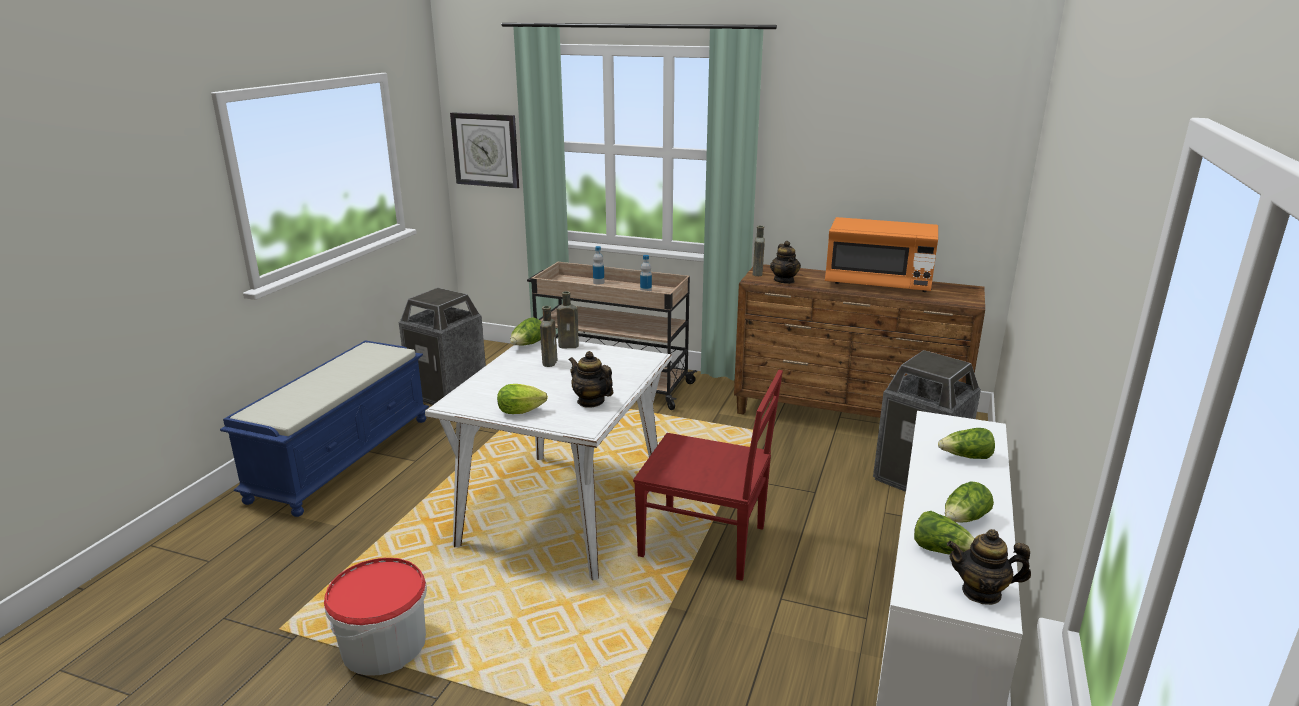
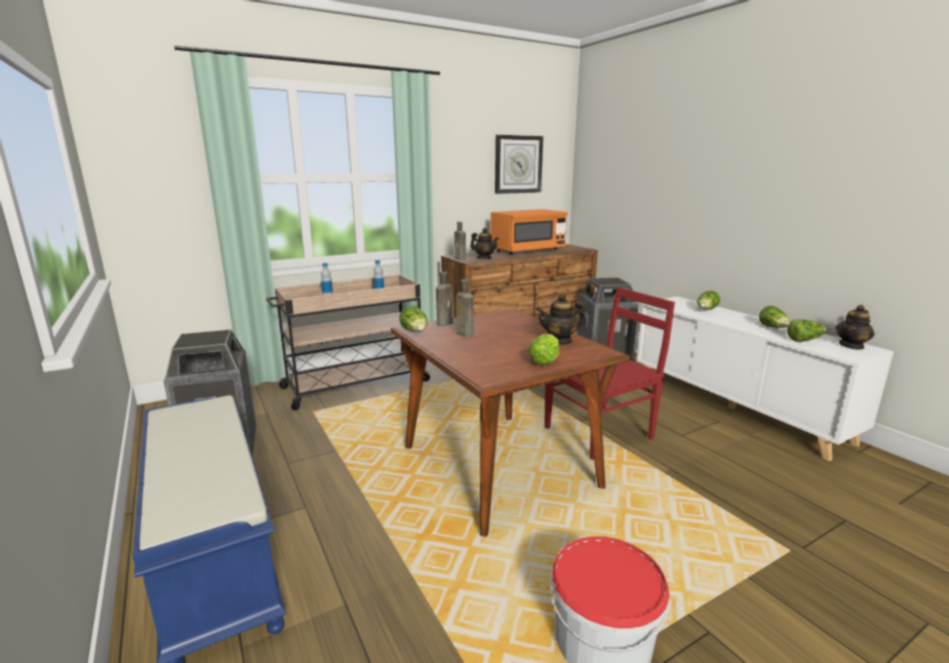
camera: 50 degrees left, 5 degrees down
(486, 150) = (152, 189): wall clock -> wall clock (518, 164)
(563, 512) = (499, 466): white dining table -> brown dining table

